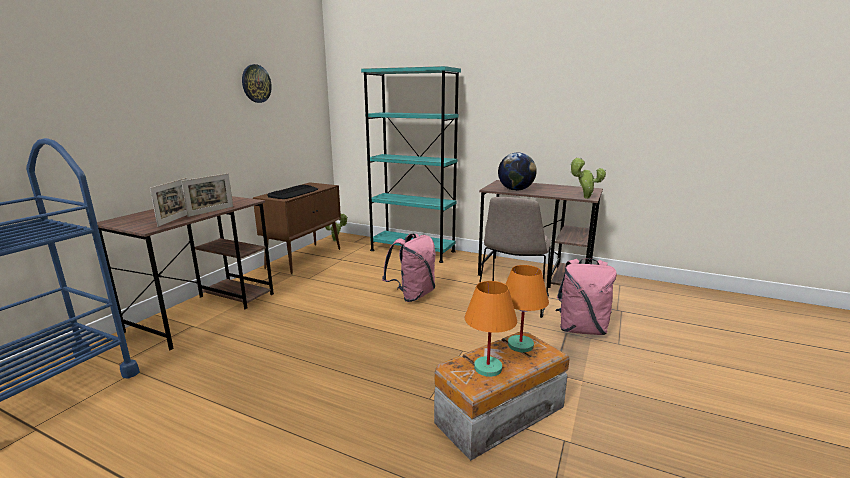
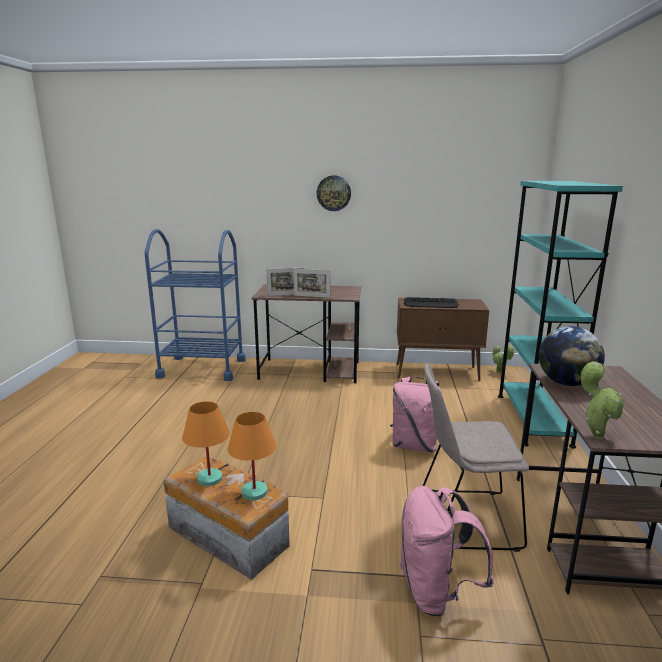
camera: 70 degrees right, 0 degrees up
(256, 83) = (429, 193): wall clock -> wall clock (333, 193)

